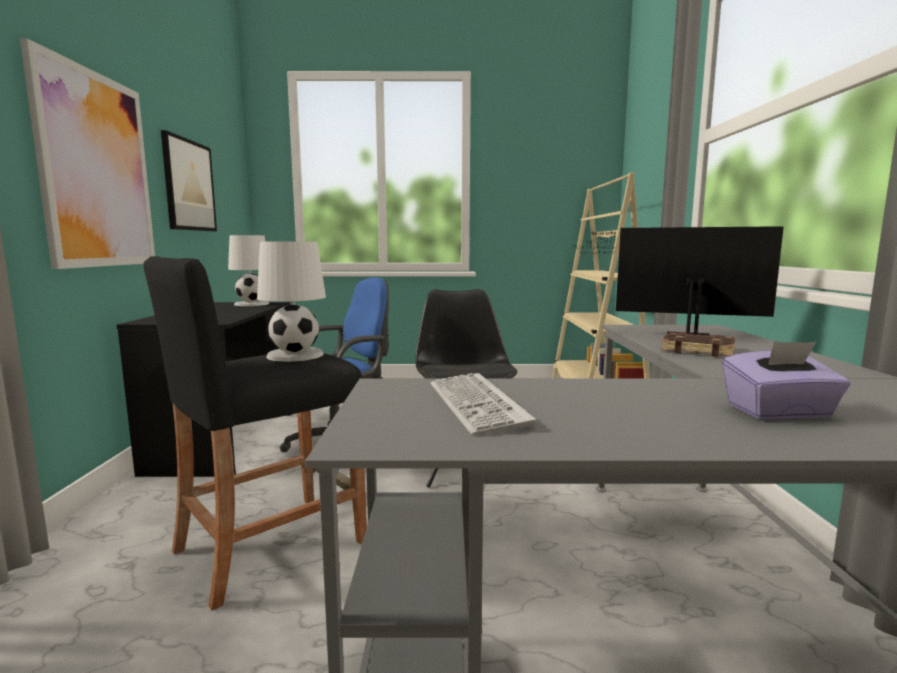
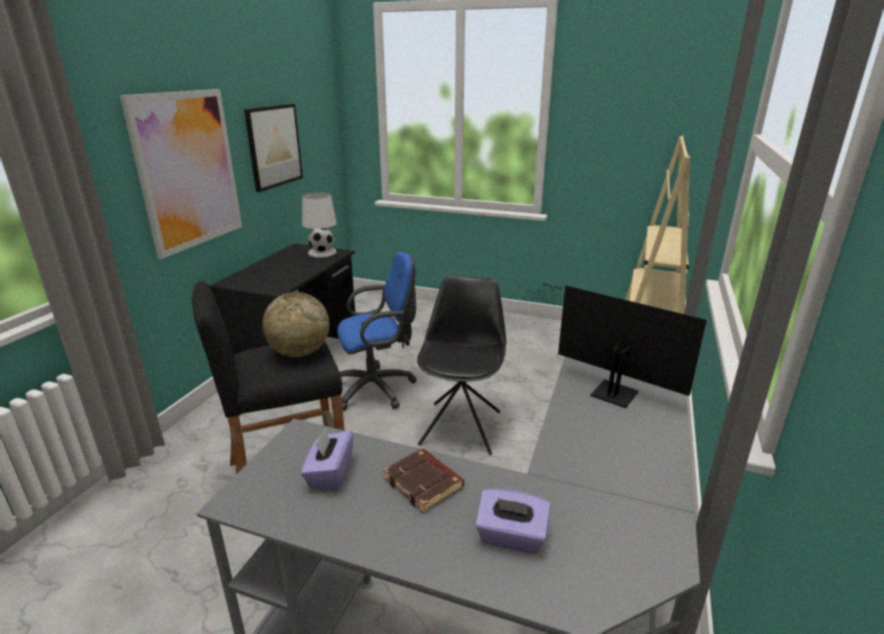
camera: 20 degrees right, 15 degrees up
(294, 355) = (299, 352): white table lamp -> globe
(476, 404) = (330, 473): keyboard -> purple tissue box
(698, 350) = (586, 423): brown book -> brown book (424, 483)

